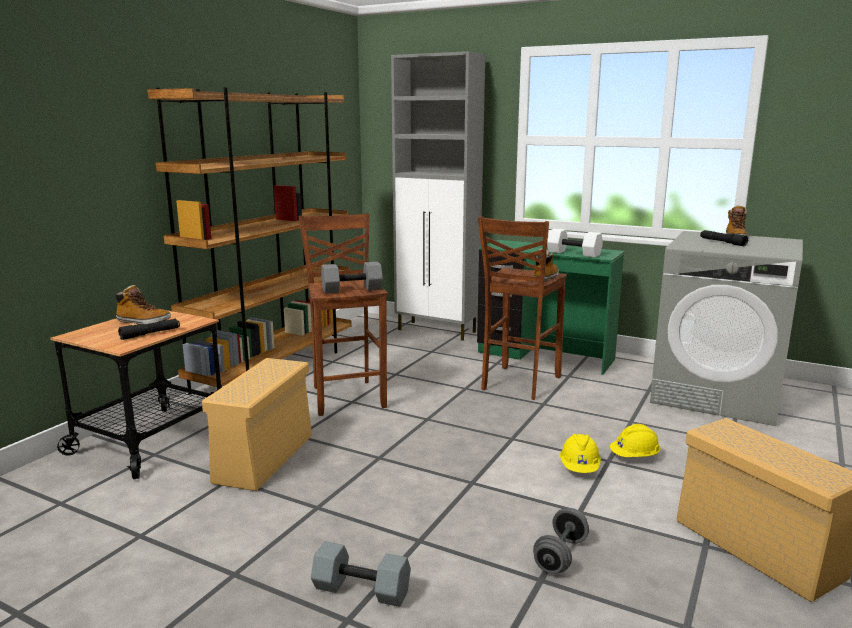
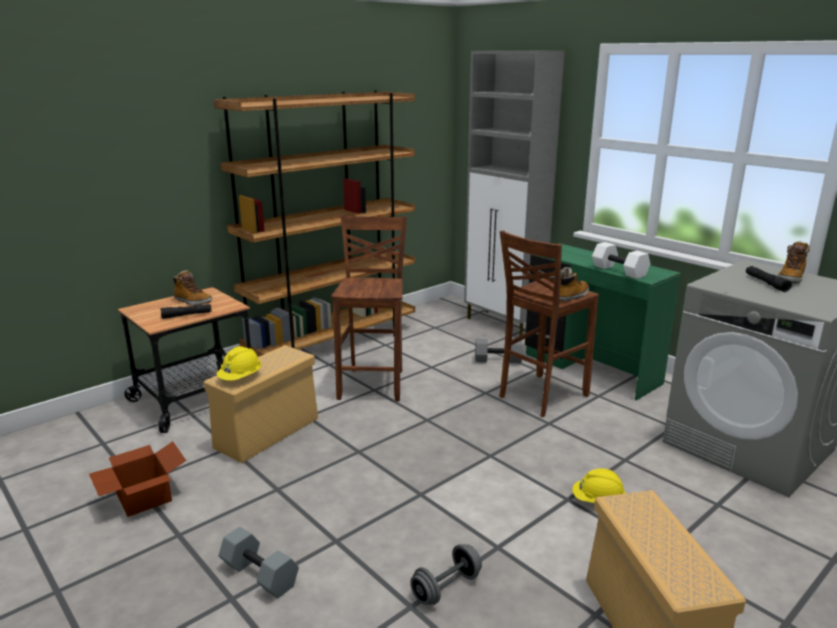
camera: 20 degrees right, 5 degrees up
(158, 547) = (142, 497): none -> cardboard box
(351, 290) = (372, 290): grey dumbbell -> grey dumbbell (497, 360)
(579, 468) = (532, 501): yellow hard hat -> yellow hard hat (240, 378)

